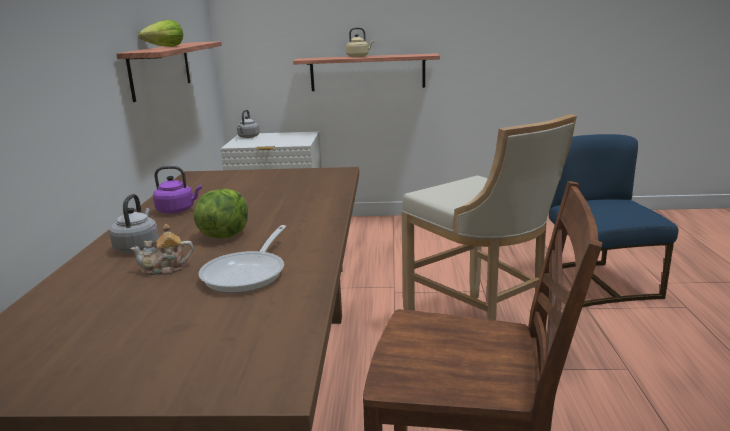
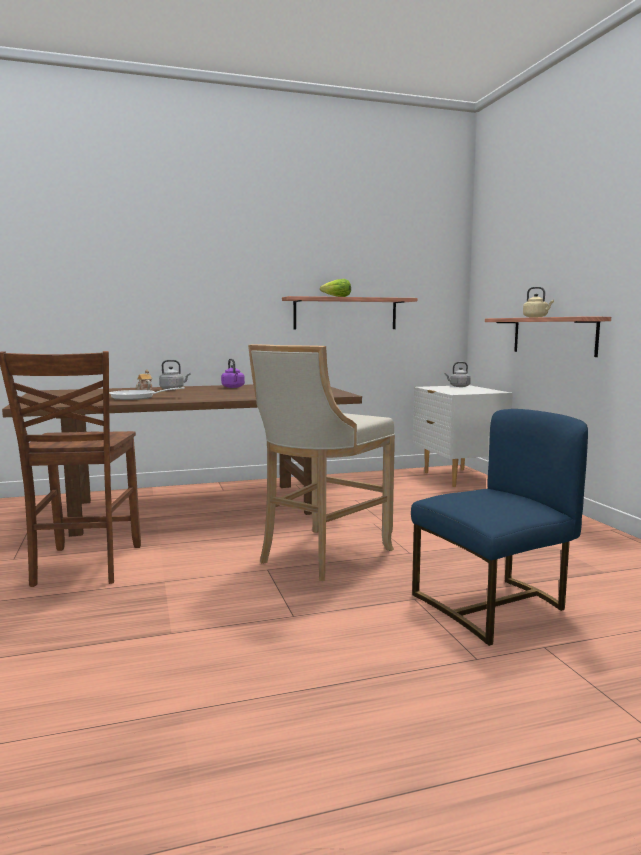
camera: 70 degrees right, 10 degrees down
(224, 235) = (192, 393): lettuce -> none

